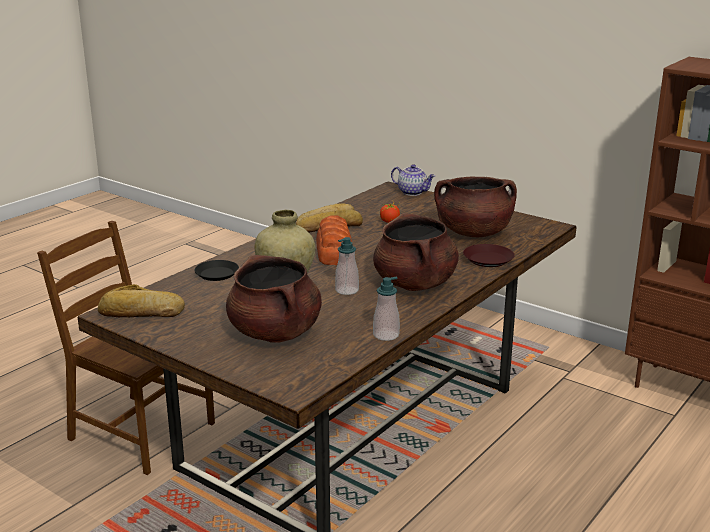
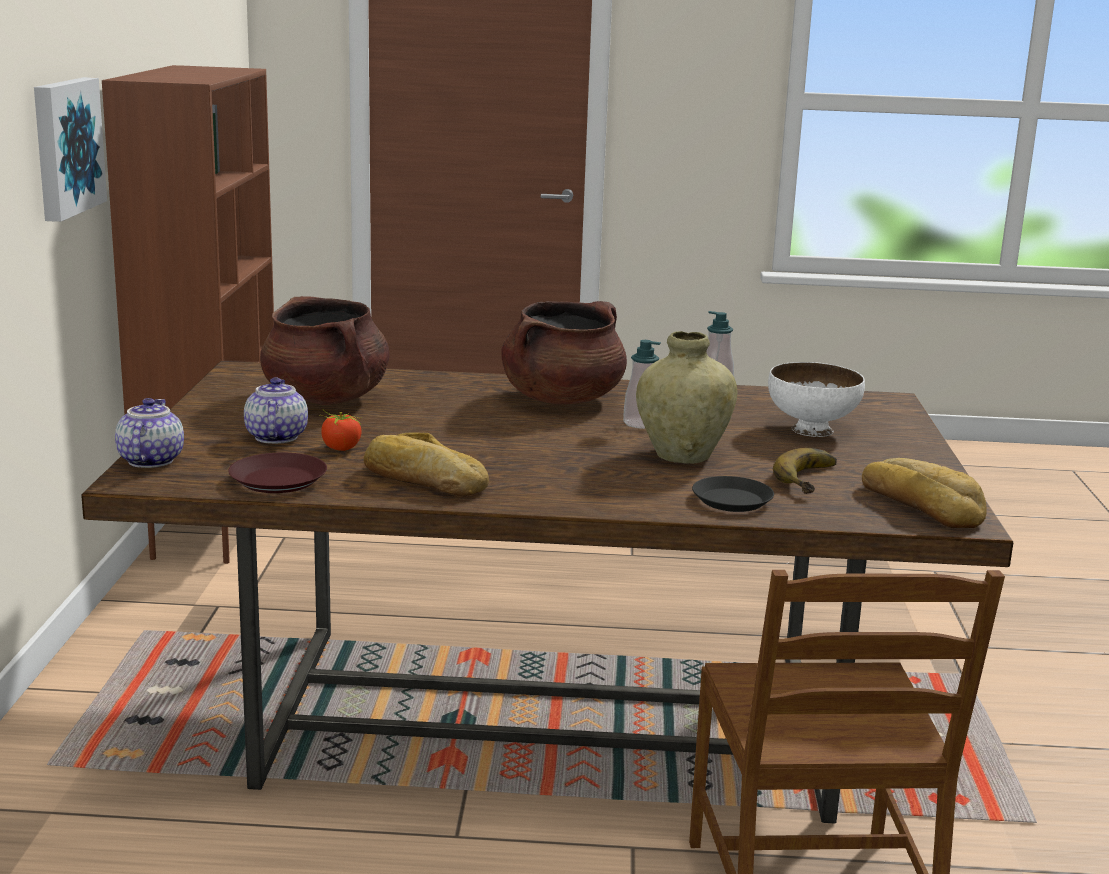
camera: 125 degrees left, 5 degrees down
(209, 302) = (815, 479): none -> banana
(275, 333) = (811, 430): brown cooking pot -> white bowl
(334, 251) = (524, 455): bread -> none
(421, 214) = (275, 437): none -> teapot
(487, 259) = (424, 381): brown plate -> brown plate (277, 481)
(627, 83) = (64, 147): none -> picture

